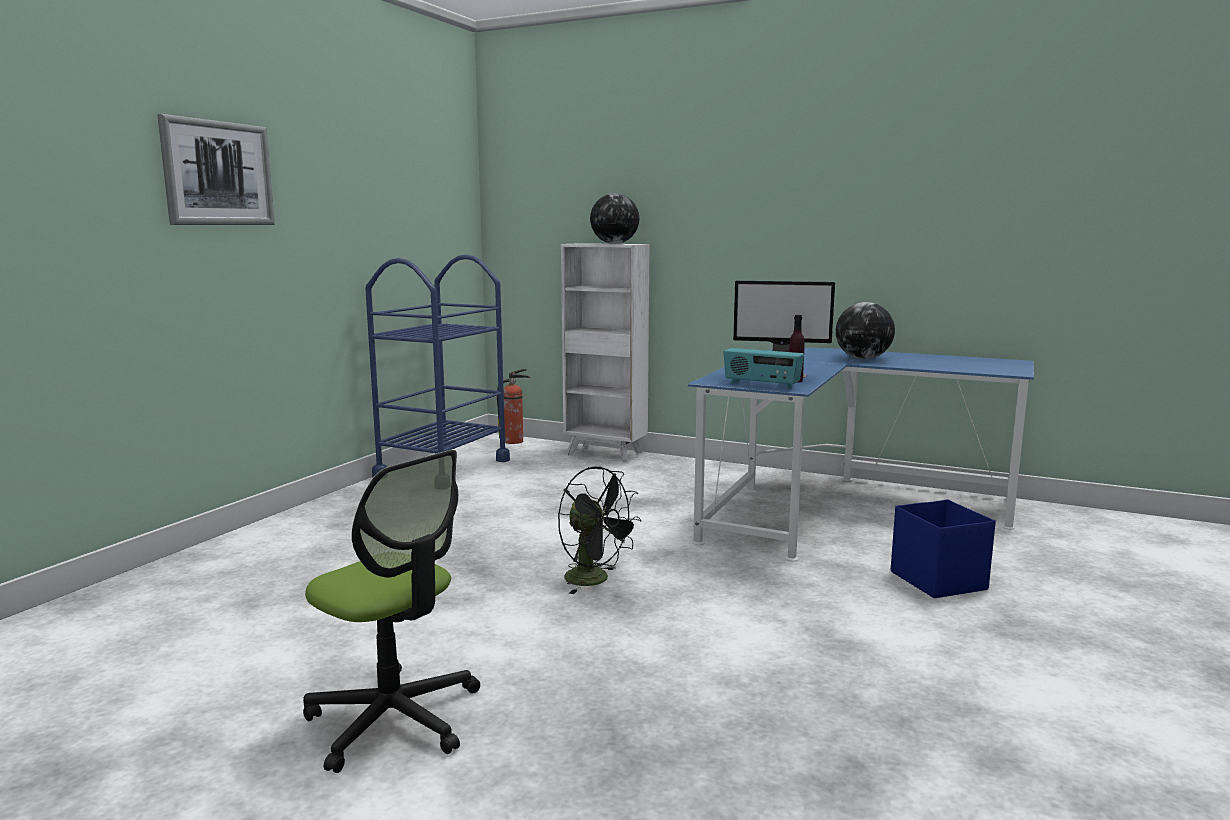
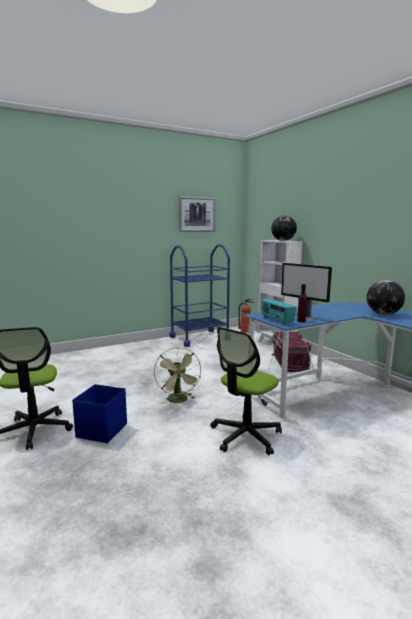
camera: 35 degrees right, 0 degrees up
(218, 173) = (101, 211): picture -> picture (197, 214)
(595, 580) = (179, 401): black fan -> green fan
(673, 477) = (289, 362): none -> red storage box
(783, 596) = (245, 436): none -> office chair
(937, 580) = (346, 457): blue storage box -> blue storage box (102, 430)

